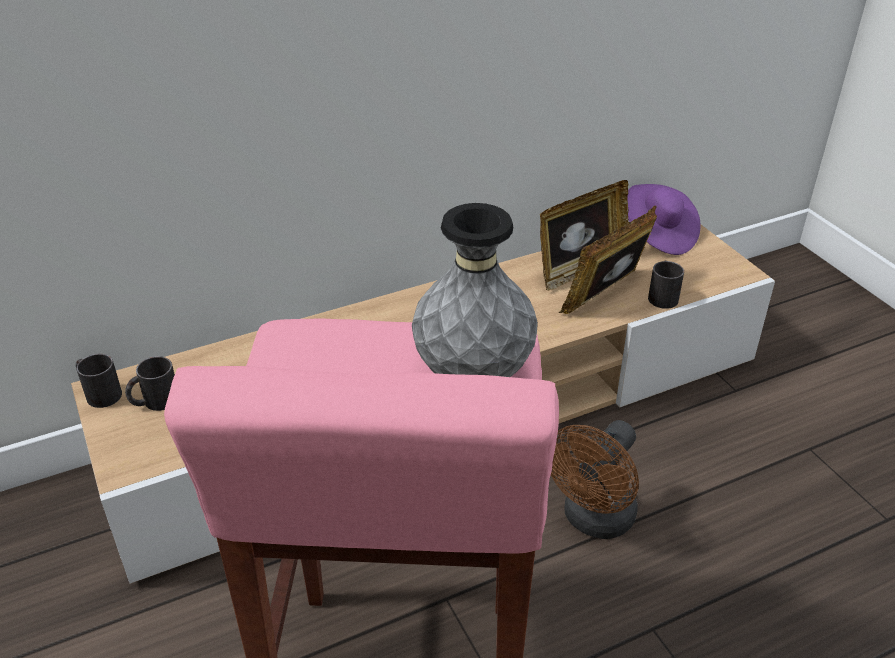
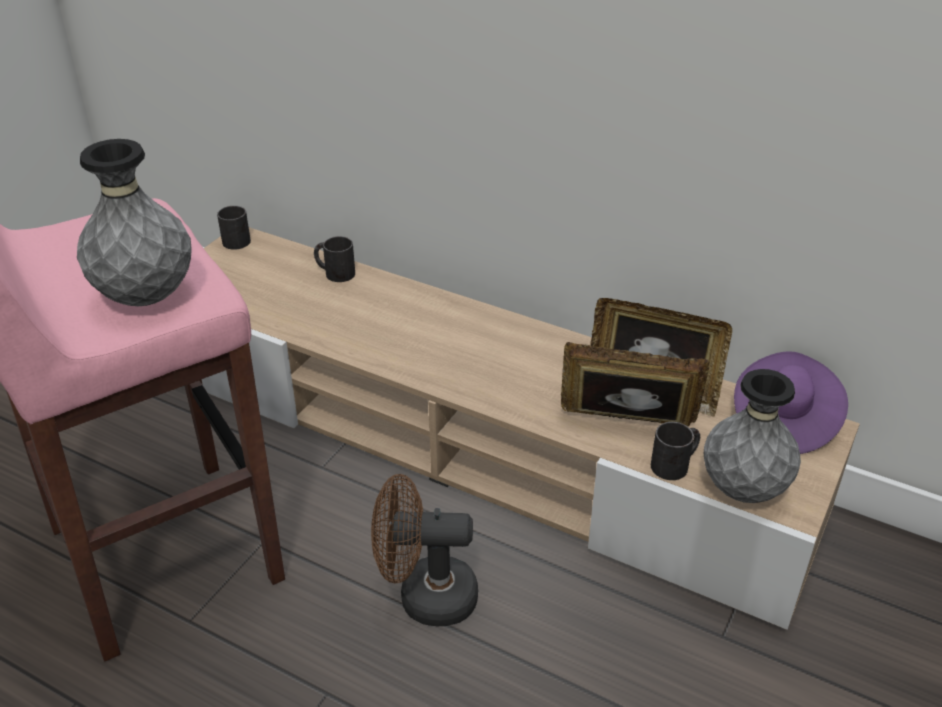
camera: 55 degrees right, 0 degrees up
(154, 401) = (248, 263): black mug -> black mug (334, 272)
(709, 282) = (742, 490): none -> grey vase

